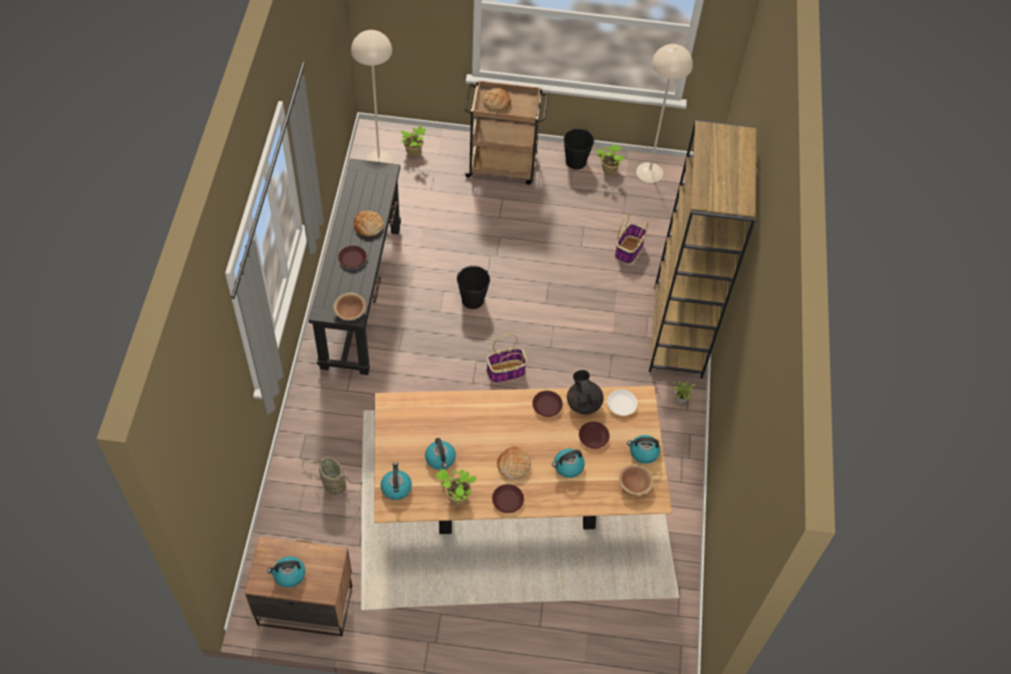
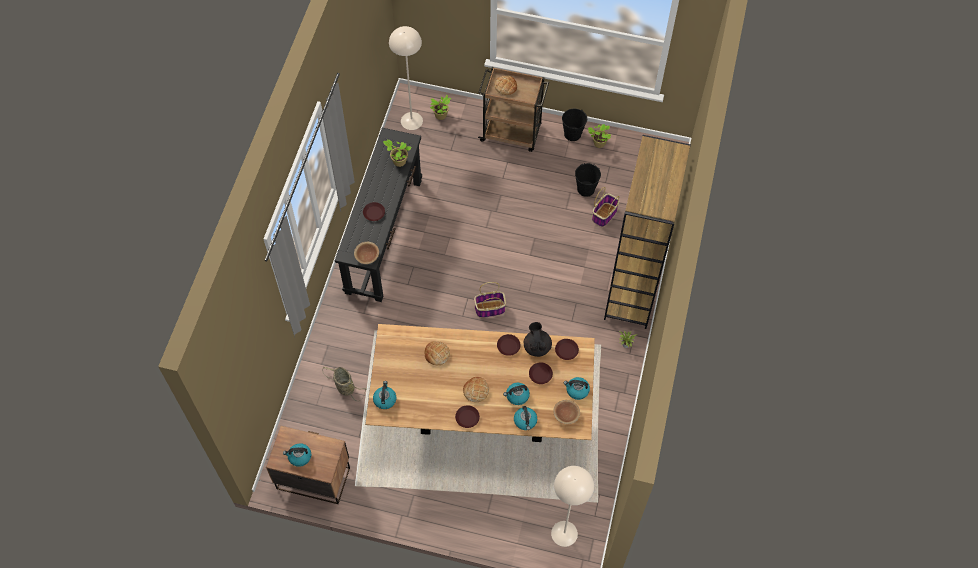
camera: 10 degrees right, 5 degrees up
(368, 225) = (389, 186): bread -> bread (437, 354)
(440, 459) = (421, 380): kettle -> kettle (525, 421)
(456, 497) = (429, 411): potted plant -> potted plant (398, 161)
(473, 299) = (472, 247): black bucket -> black bucket (586, 189)
(622, 404) = (566, 350): white plate -> brown plate
(649, 172) = (632, 148): beige floor lamp -> beige floor lamp (564, 533)

